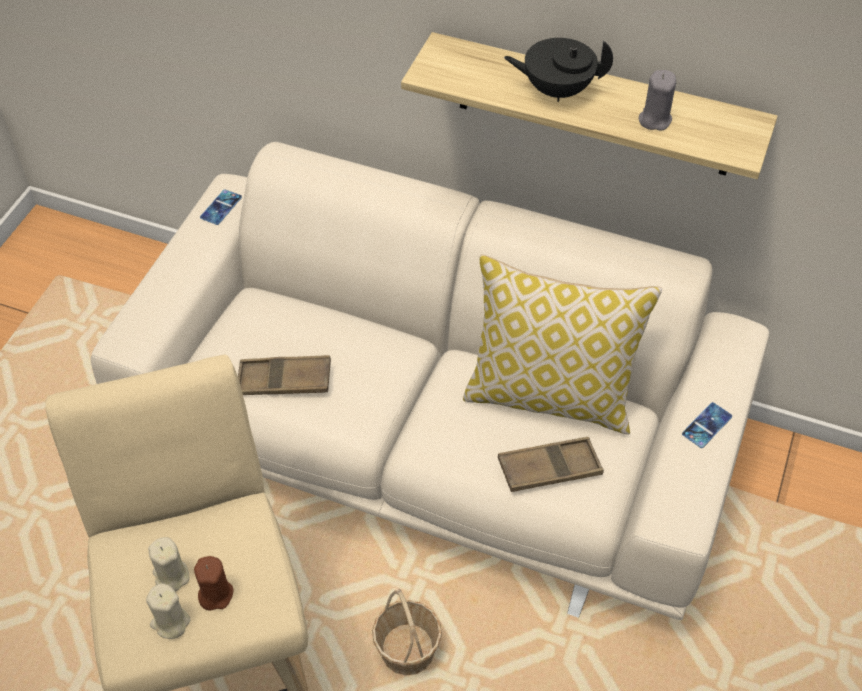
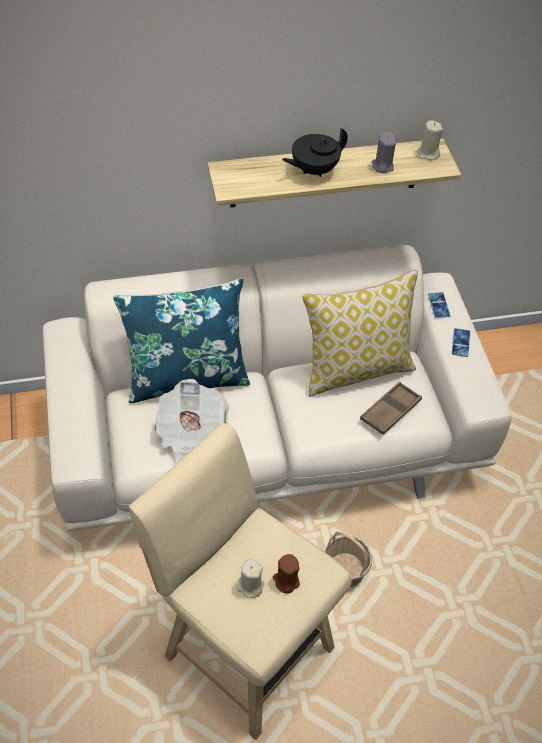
camera: 35 degrees left, 0 degrees up
(170, 622) = (273, 613): beige candle -> beige candle (428, 154)
(221, 207) = (66, 345): phone -> phone (438, 305)
(284, 380) = (193, 438): brown tray -> newspaper
(338, 308) = (187, 377): none -> blue pillow

